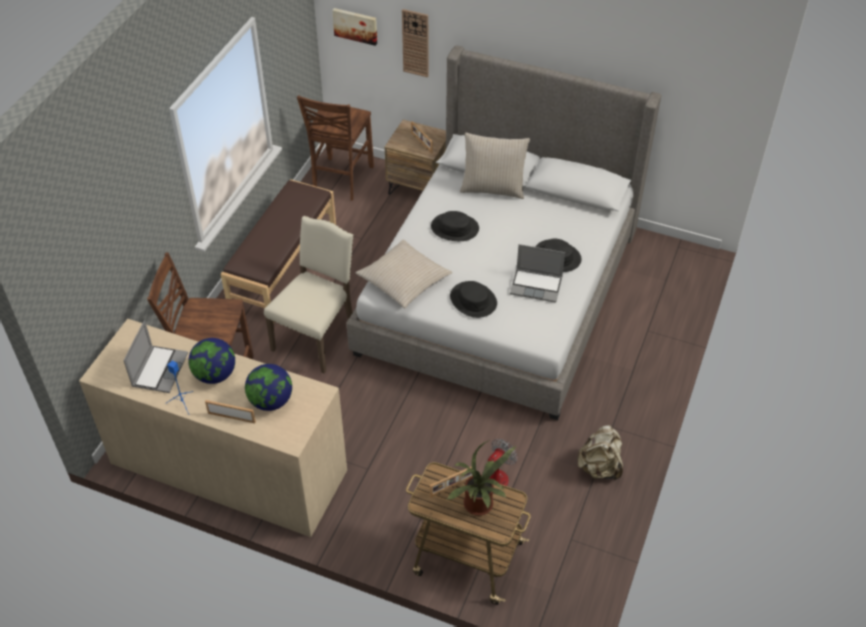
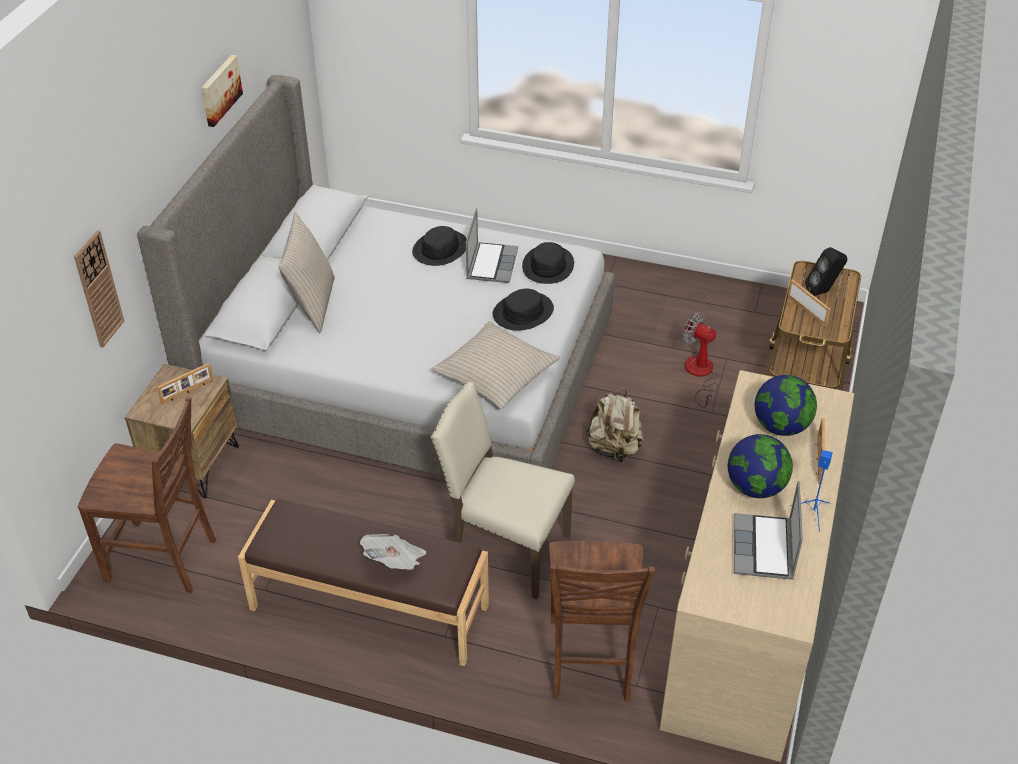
camera: 95 degrees left, 5 degrees down
(159, 369) = (764, 549): laptop -> laptop turned 90 degrees counterclockwise
(264, 242) = (395, 562): none -> newspaper
(355, 25) = (39, 352): picture -> picture (219, 90)
(455, 228) = (393, 333): black hat -> black hat (548, 266)
(480, 507) = (823, 291): potted plant -> black speaker
(599, 467) = (660, 292): beige backpack -> beige backpack (614, 448)

